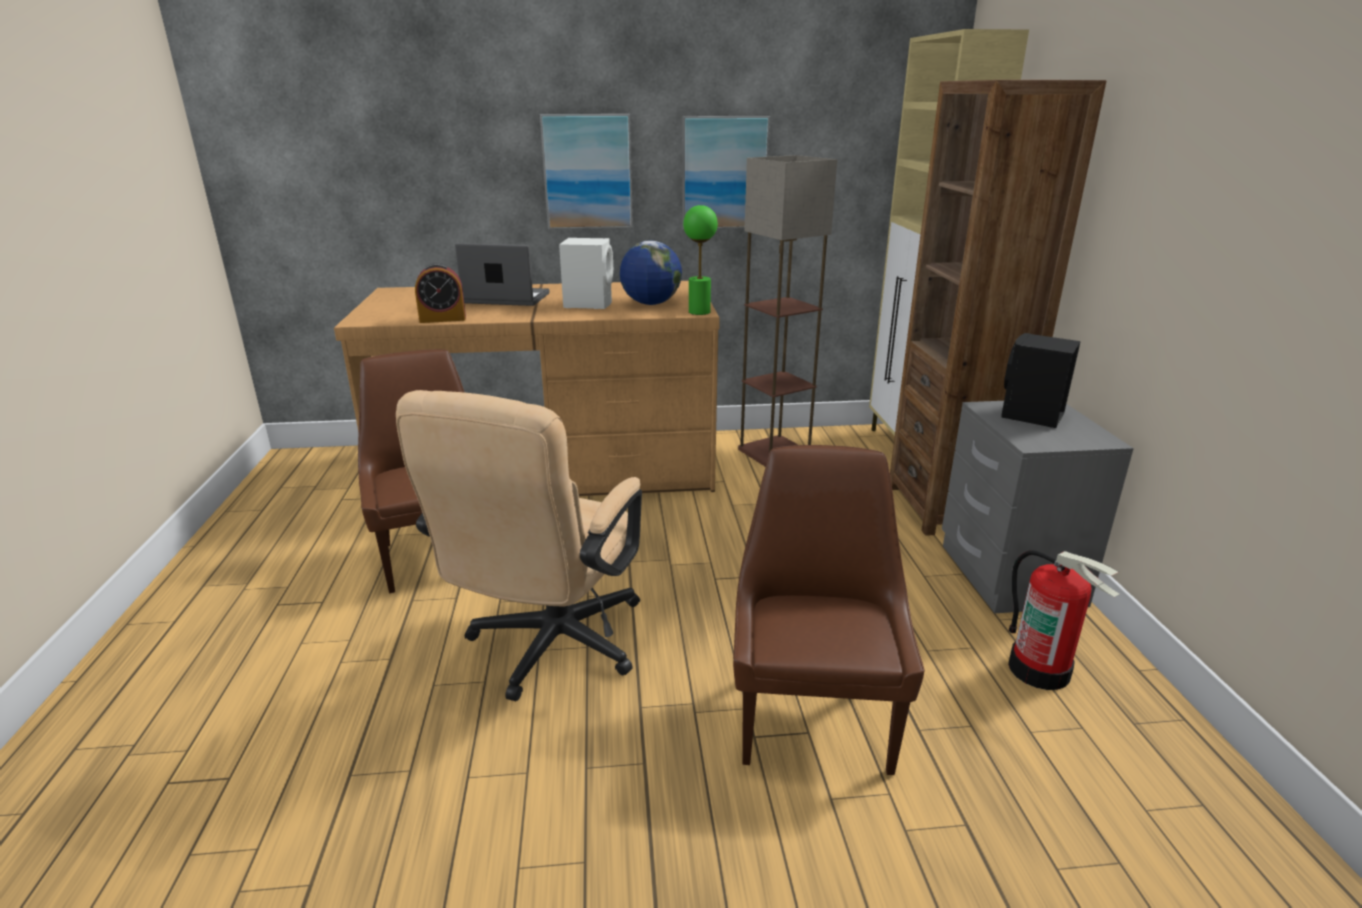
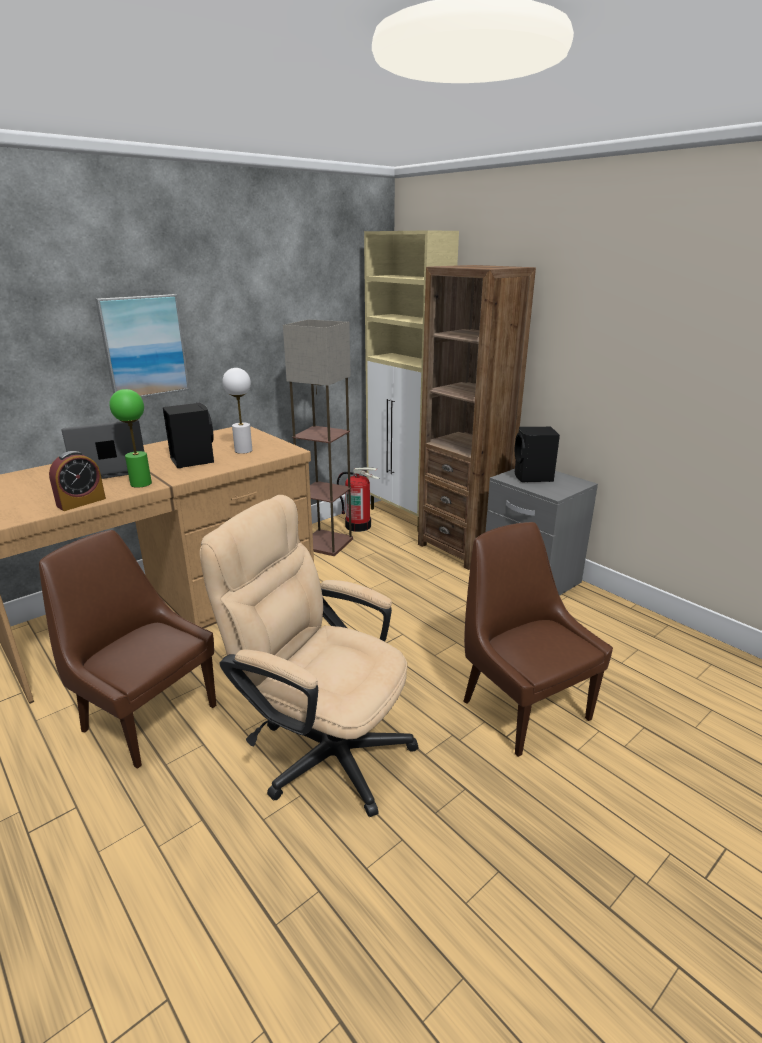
camera: 35 degrees left, 0 degrees up
(549, 650) = (322, 748): beige office chair -> beige office chair turned 135 degrees clockwise
(589, 303) = (192, 460): white speaker -> black speaker
(651, 304) = (243, 450): globe -> white table lamp
(699, 312) = (290, 450): green table lamp -> green table lamp (141, 483)
(724, 173) = (252, 337): picture -> none
(1040, 669) = (594, 626): fire extinguisher -> fire extinguisher (358, 525)

